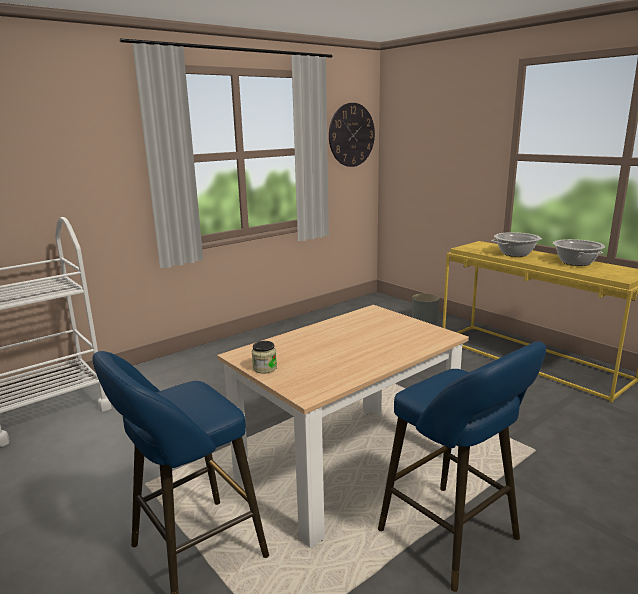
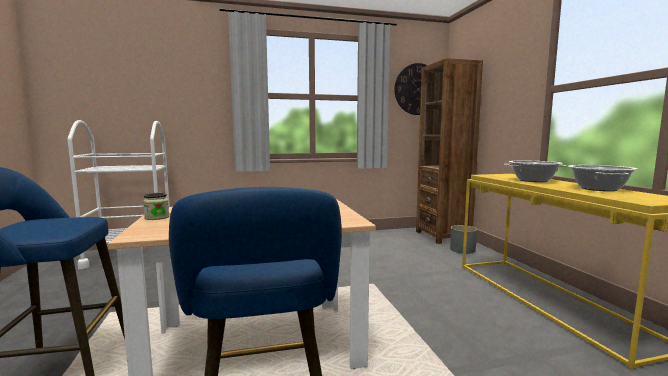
camera: 25 degrees right, 10 degrees down
(392, 305) = (442, 236): none -> brown bookcase

